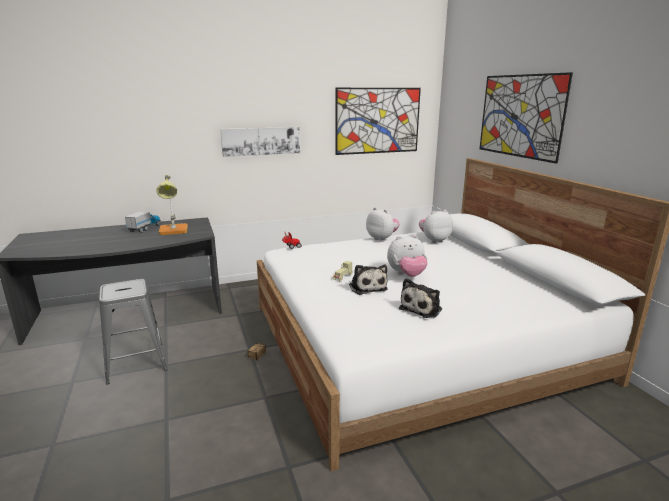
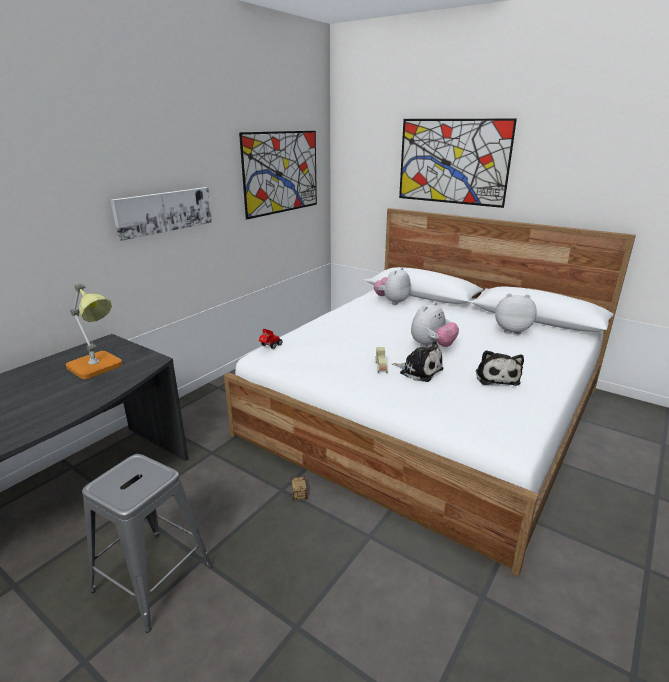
camera: 35 degrees left, 5 degrees up
(145, 228) = (39, 375): toy truck -> none
(382, 239) = (344, 311): plush toy -> plush toy (511, 330)

